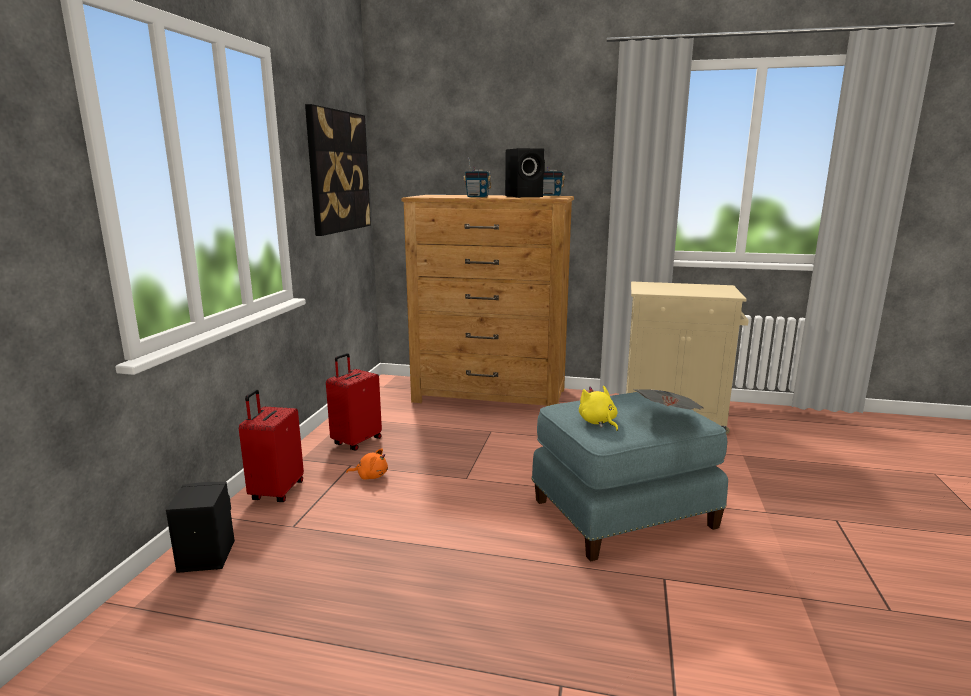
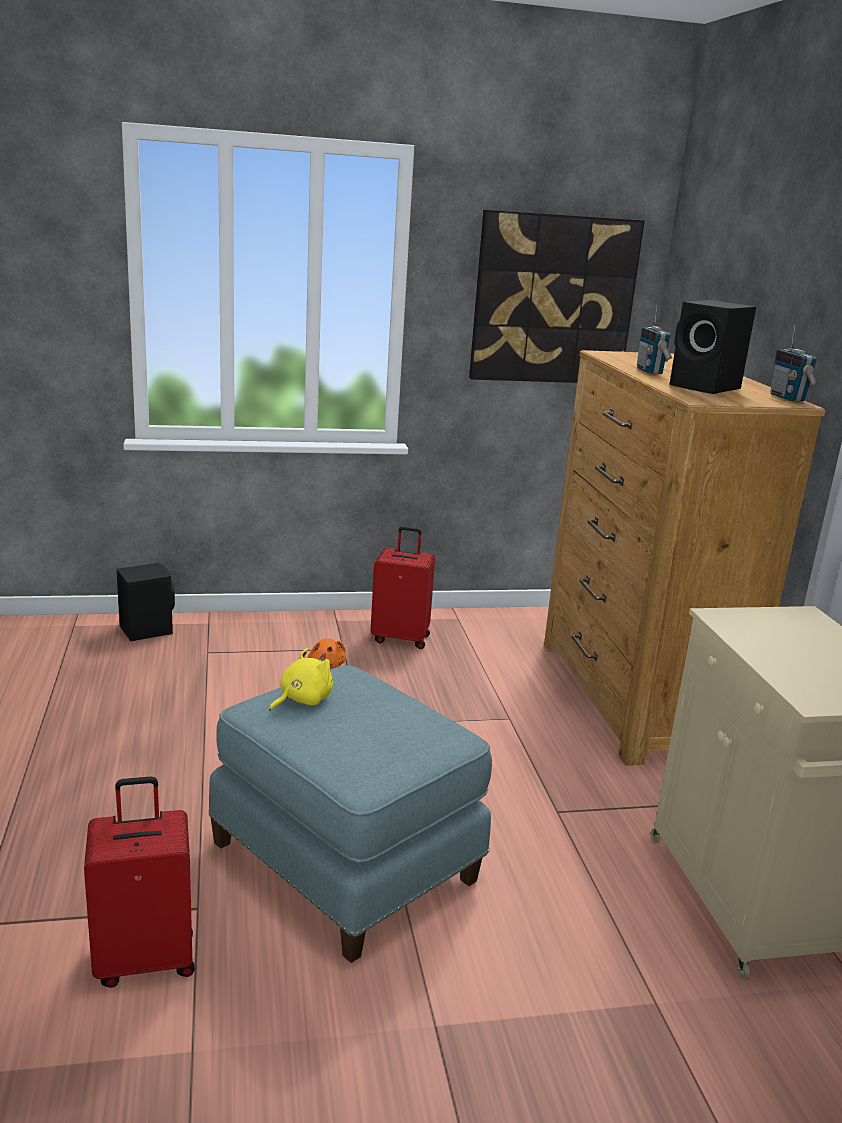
camera: 65 degrees right, 5 degrees up
(276, 491) = (265, 627): red suitcase -> red suitcase (145, 958)
(668, 417) = (344, 748): newspaper -> none

